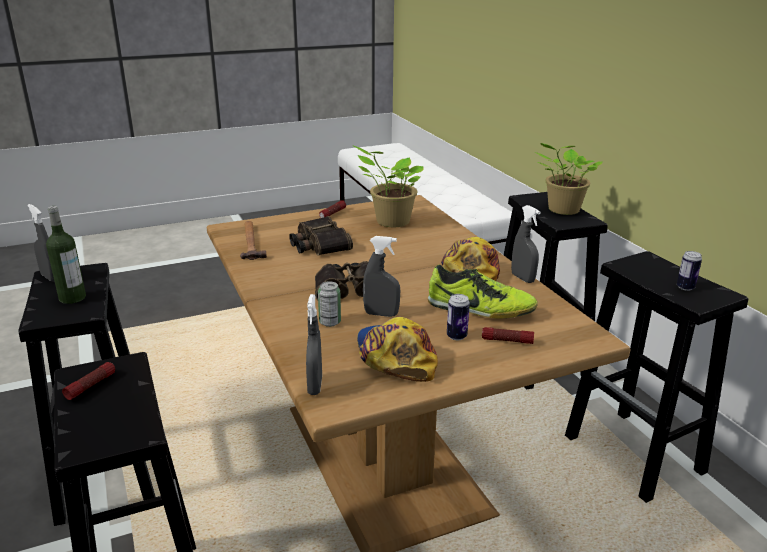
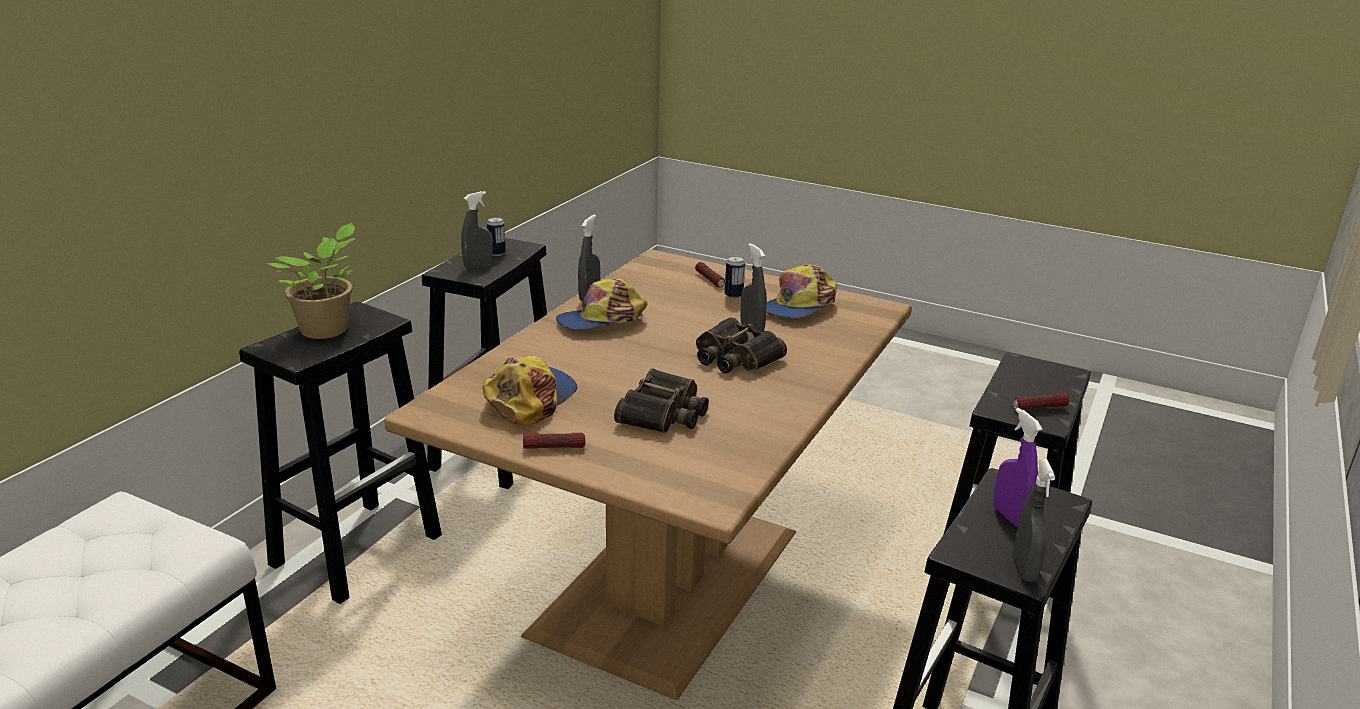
camera: 130 degrees left, 0 degrees up
(72, 298) = (1009, 516): bottle -> purple spray bottle
(251, 242) = (727, 458): hammer -> none
(315, 386) = (878, 318): grey spray bottle -> grey spray bottle (478, 266)
(330, 322) = (801, 343): can -> none
(390, 221) = (529, 398): potted plant -> cap
(480, 309) = (677, 298): shoe -> none

